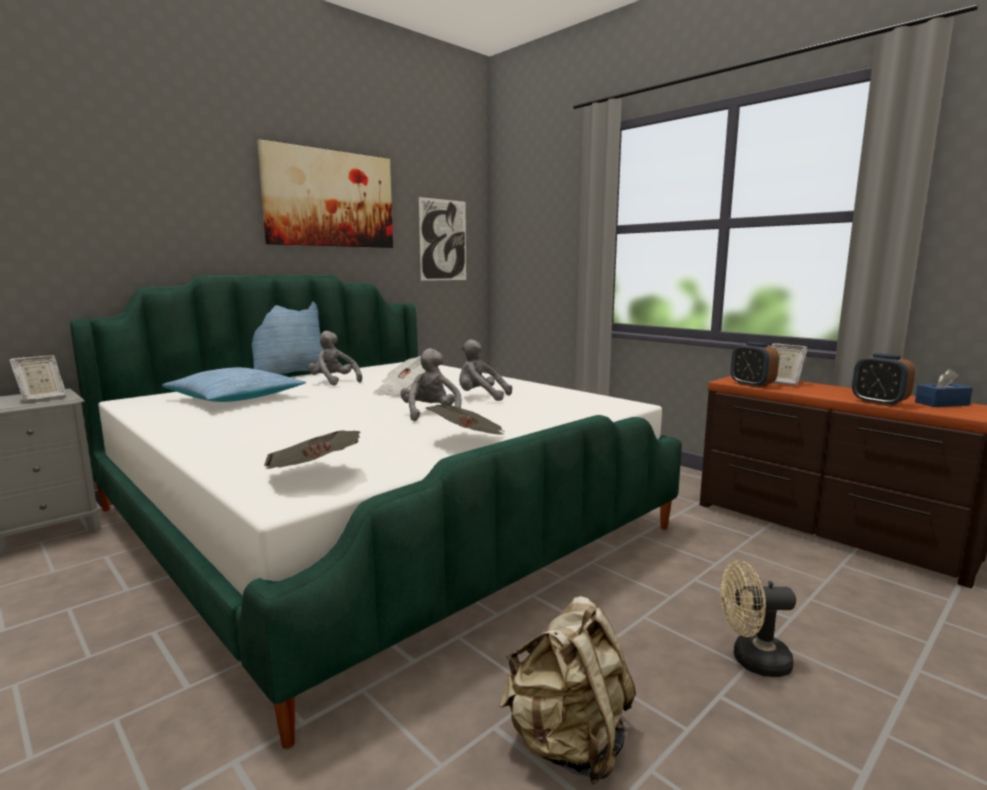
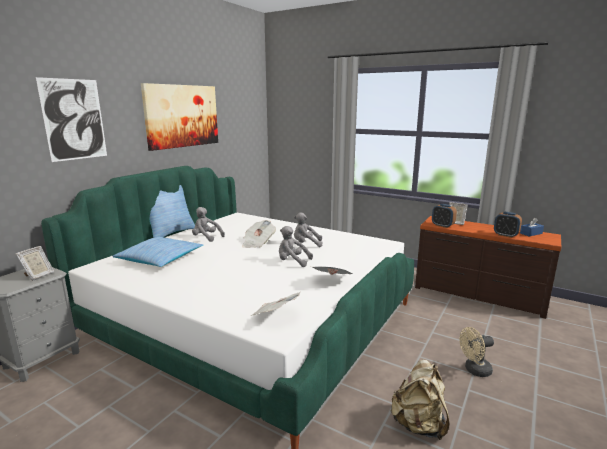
camera: 15 degrees left, 5 degrees up
(431, 415) = (292, 262): grey plush toy -> grey plush toy turned 45 degrees counterclockwise
(443, 240) = (243, 133): picture -> picture (74, 119)

